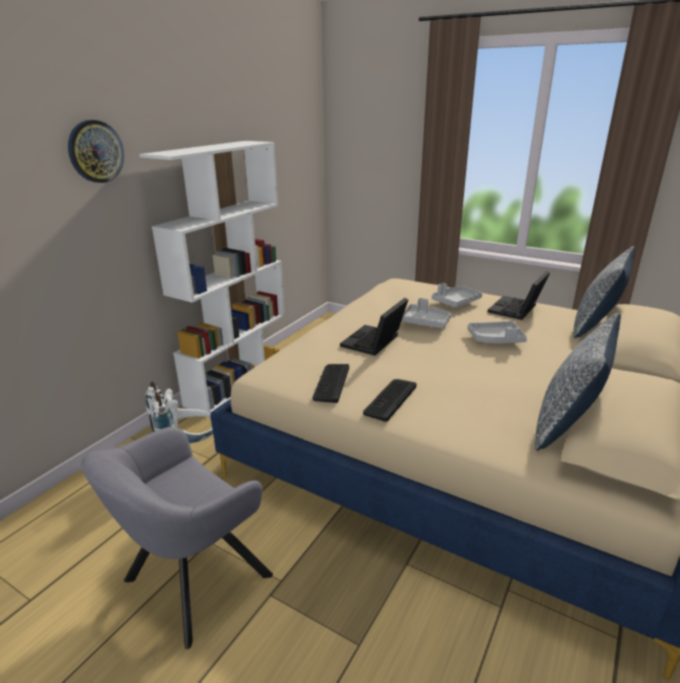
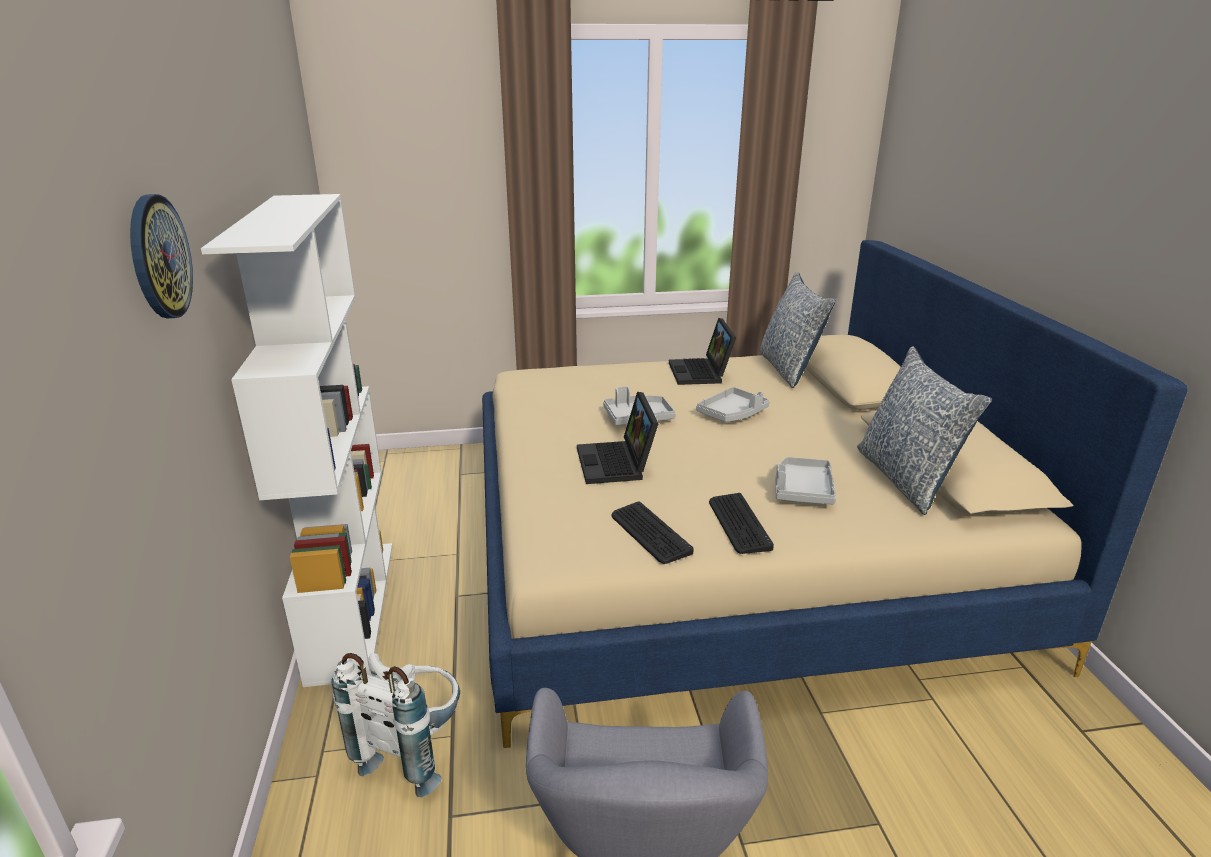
camera: 40 degrees left, 0 degrees up
(456, 302) = (632, 382): grey tray -> grey tray (802, 490)

